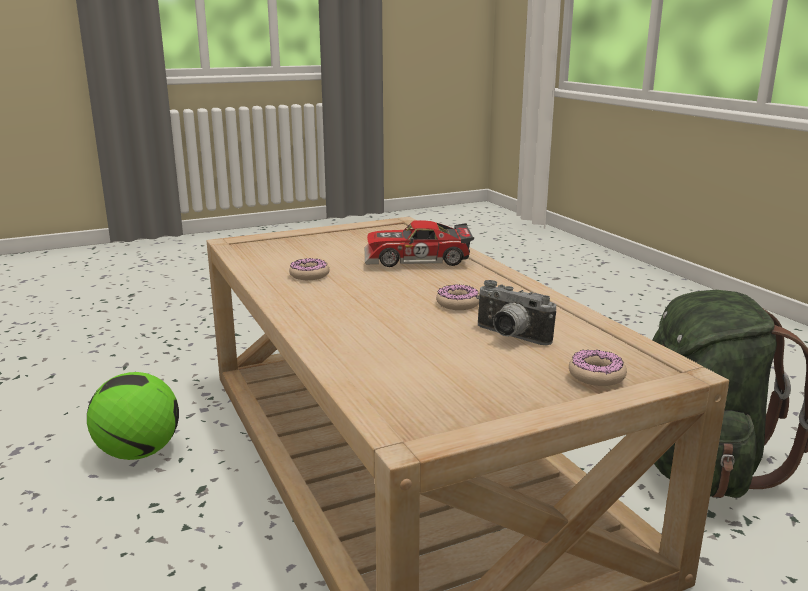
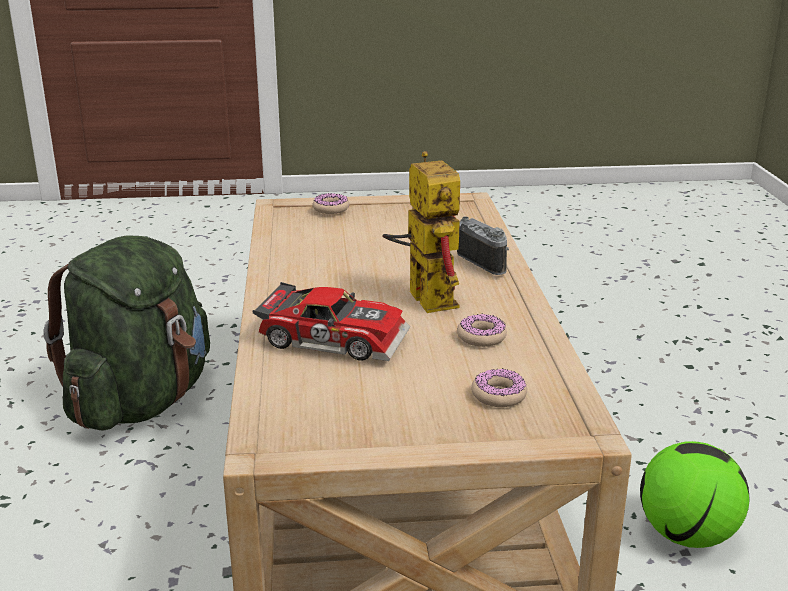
camera: 160 degrees left, 5 degrees up
(375, 295) = (423, 296): none -> toy robot
(458, 304) = (354, 274): donut -> donut (498, 395)
(509, 337) = (349, 241): camera -> camera (487, 261)

